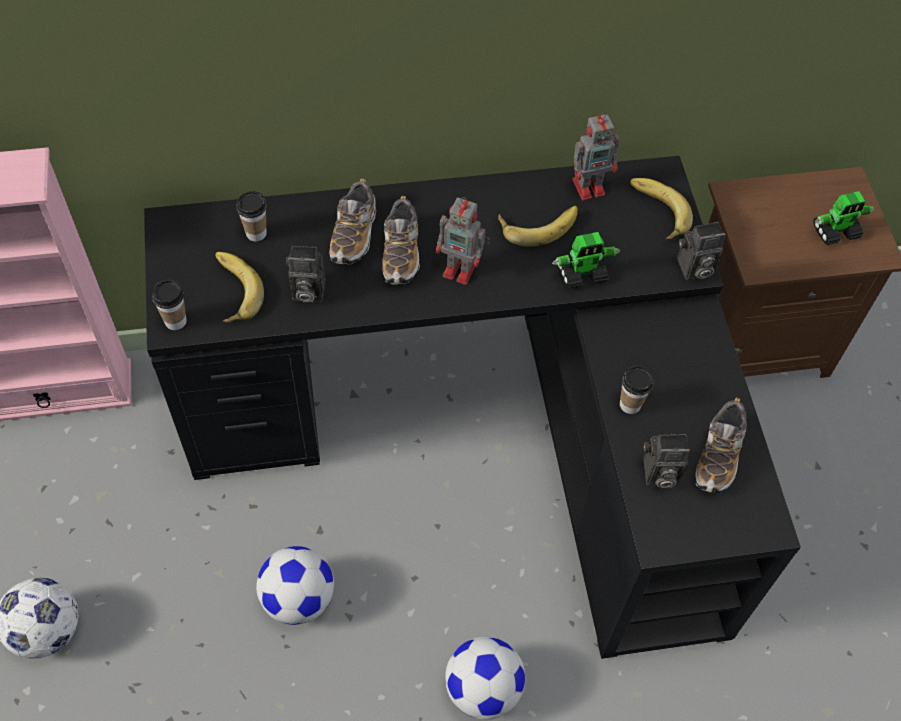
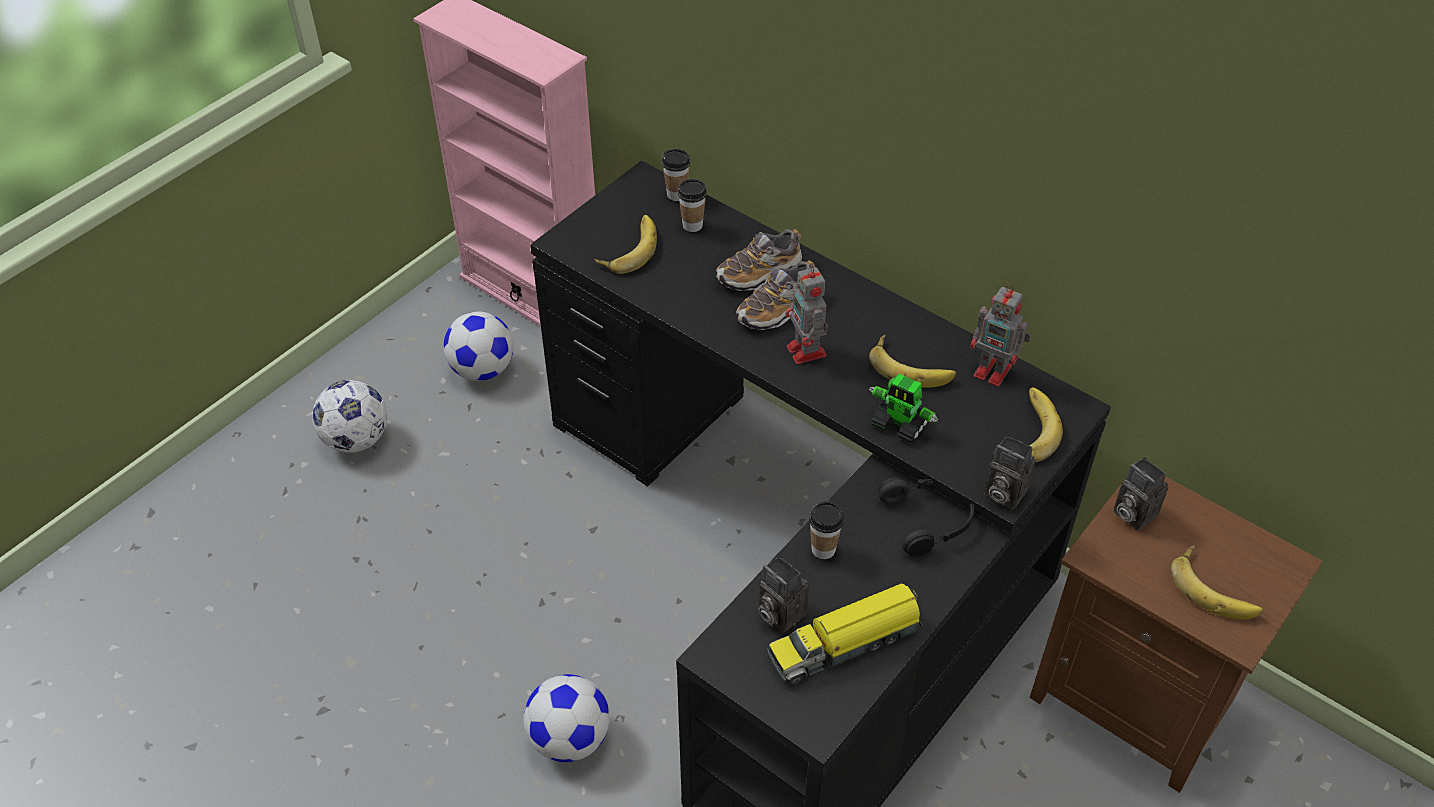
camera: 50 degrees right, 10 degrees down
(175, 321) = (569, 240): cup -> cup (676, 194)
(298, 598) = (524, 559): football -> football (483, 369)
(306, 291) = (676, 285): camera -> camera (1131, 513)
(662, 326) = (929, 520): none -> black headphones
(718, 455) = (846, 643): shoe -> toy truck
(836, 231) = (1215, 588): toy robot -> banana

